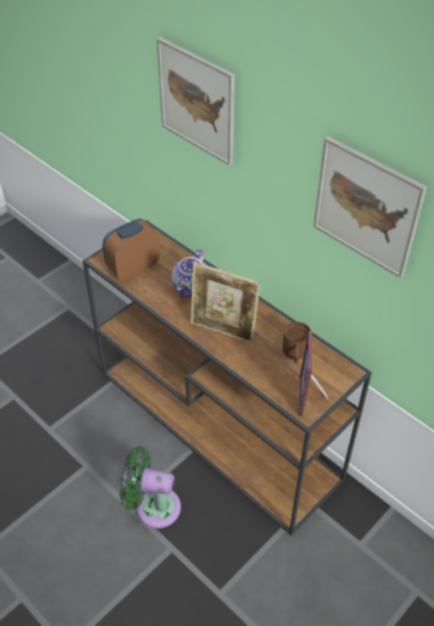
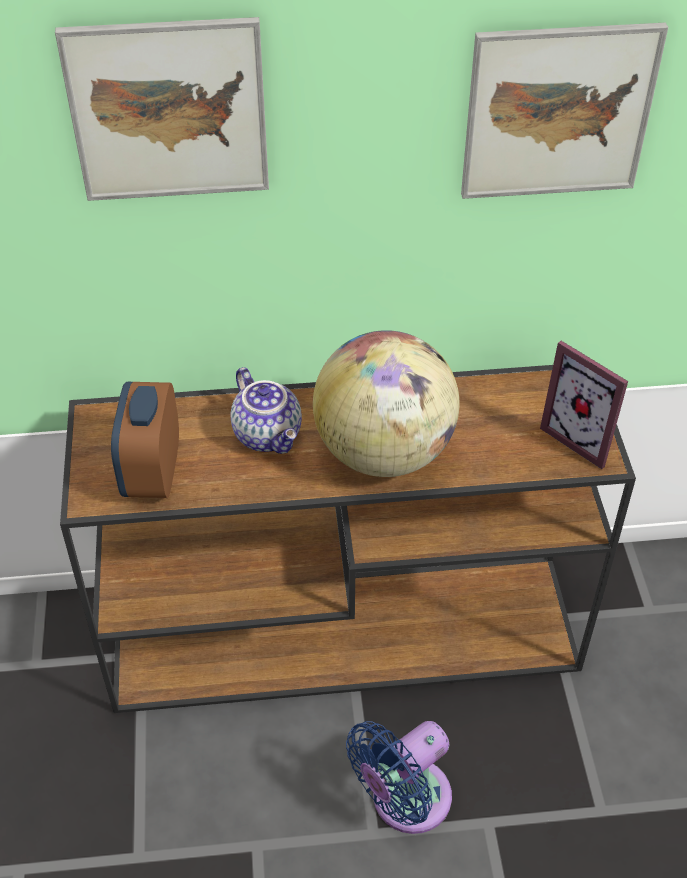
camera: 50 degrees left, 0 degrees up
(153, 506) = (404, 801): green fan -> blue fan
(223, 330) = (384, 452): picture frame -> globe
(295, 353) = (497, 408): brown mug -> none

